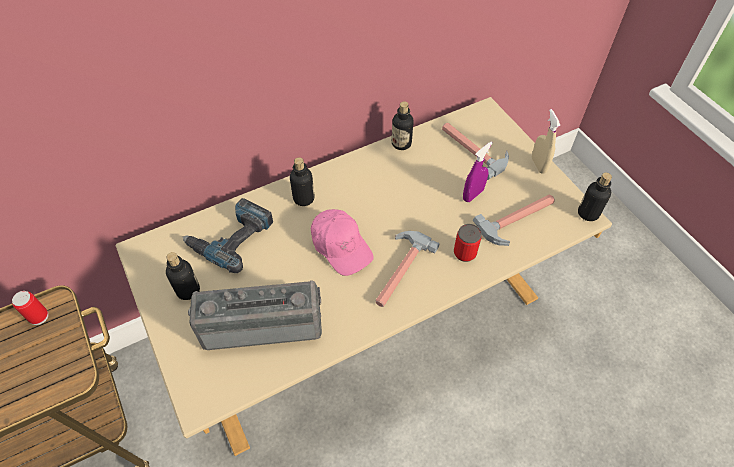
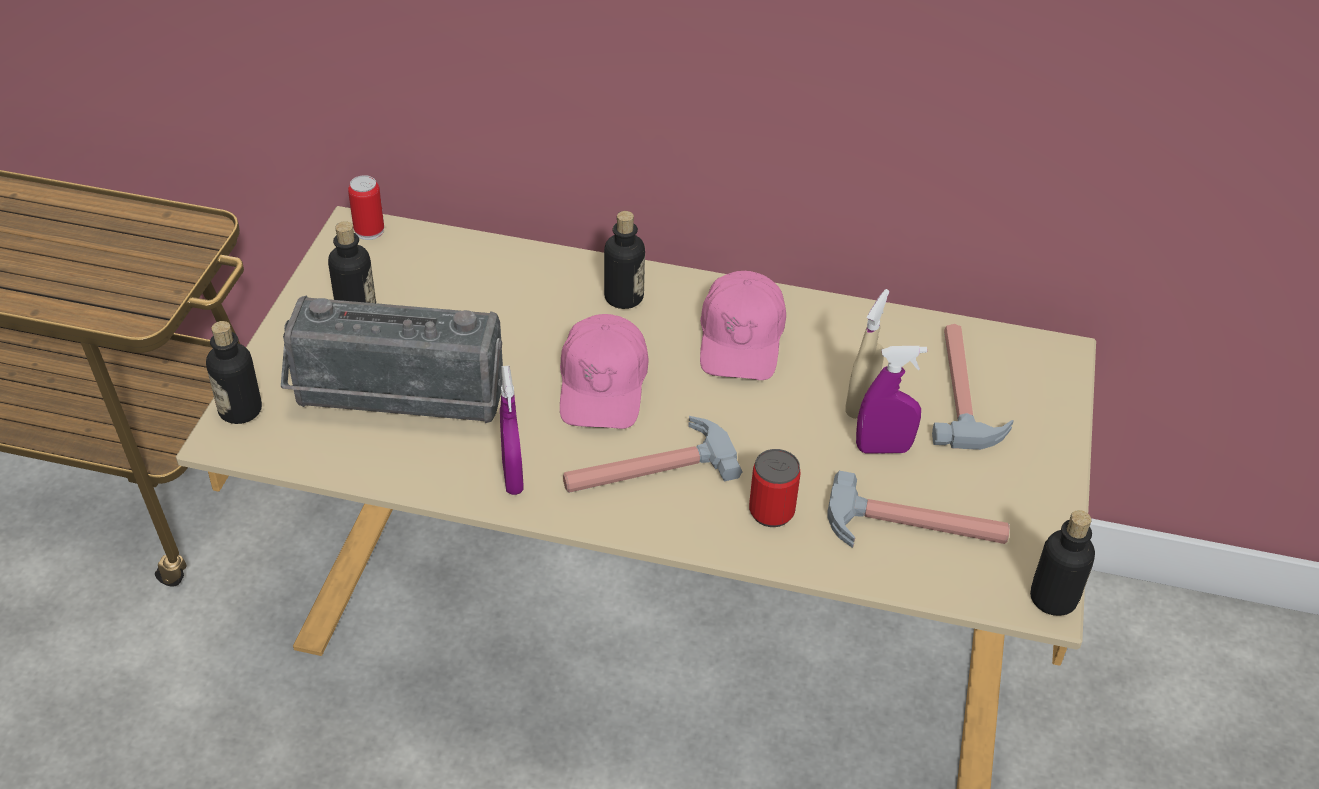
camera: 40 degrees right, 10 degrees down
(39, 316) = (175, 231): can -> can (369, 231)
(231, 237) = (476, 284): power drill -> none
(262, 323) = (398, 404): radio -> radio turned 150 degrees clockwise
(352, 318) = (512, 477): none -> purple spray bottle
(371, 184) = (741, 339): none -> pink cap
(401, 143) = (854, 315): bottle -> bottle (240, 410)
(538, 165) = (1053, 479): beige spray bottle -> beige spray bottle (860, 403)

